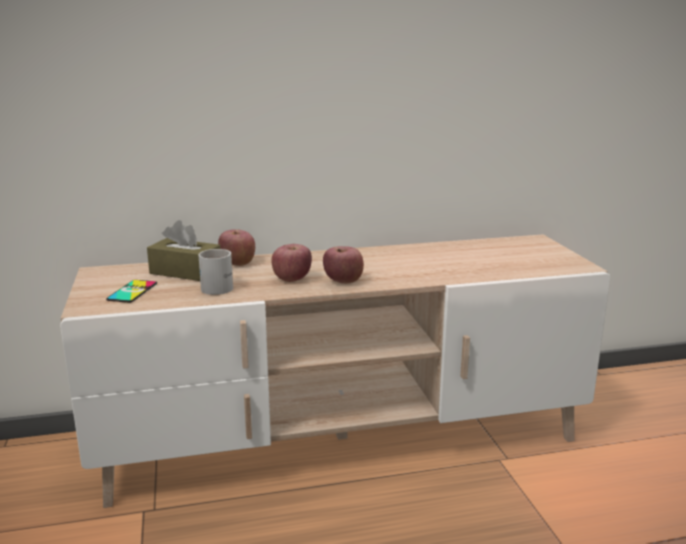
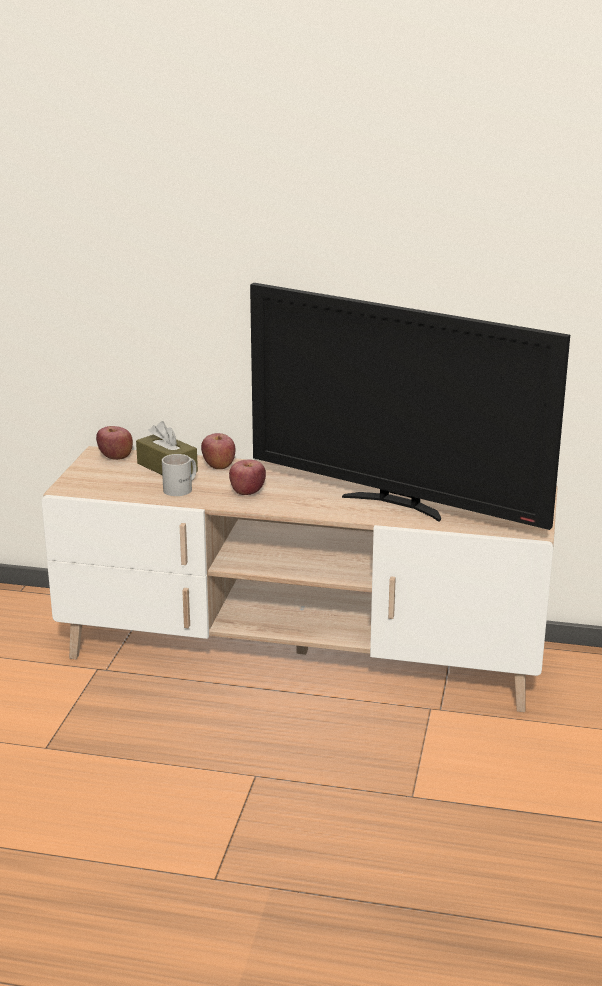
camera: 25 degrees right, 5 degrees up
(132, 291) = (110, 480): phone -> none
(343, 281) = (288, 503): apple -> apple (115, 457)
(442, 266) = (396, 504): none -> television

